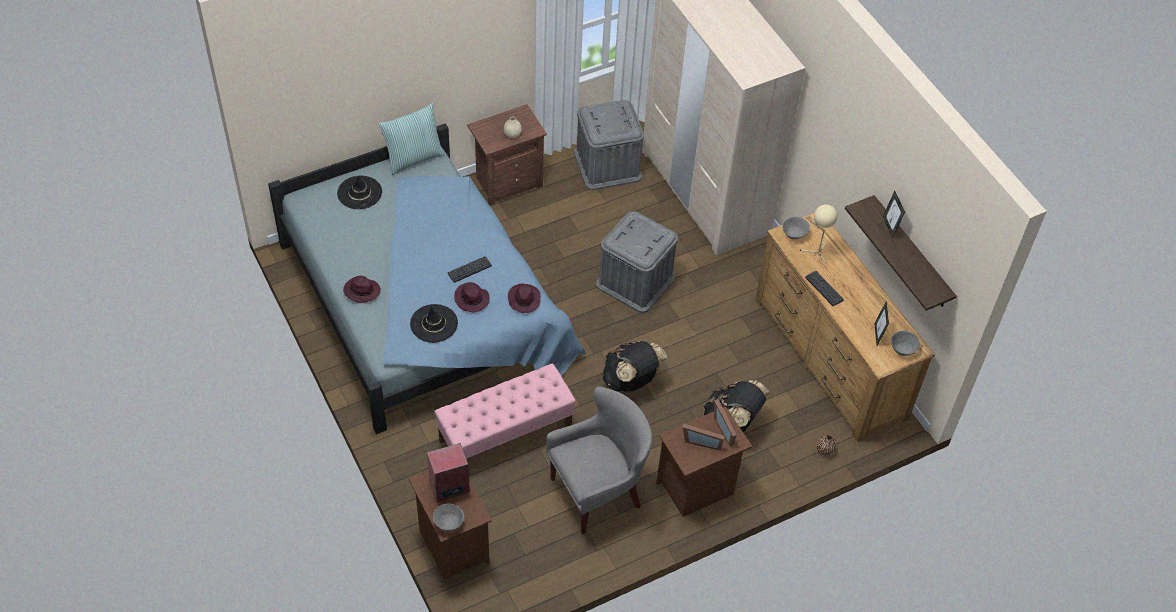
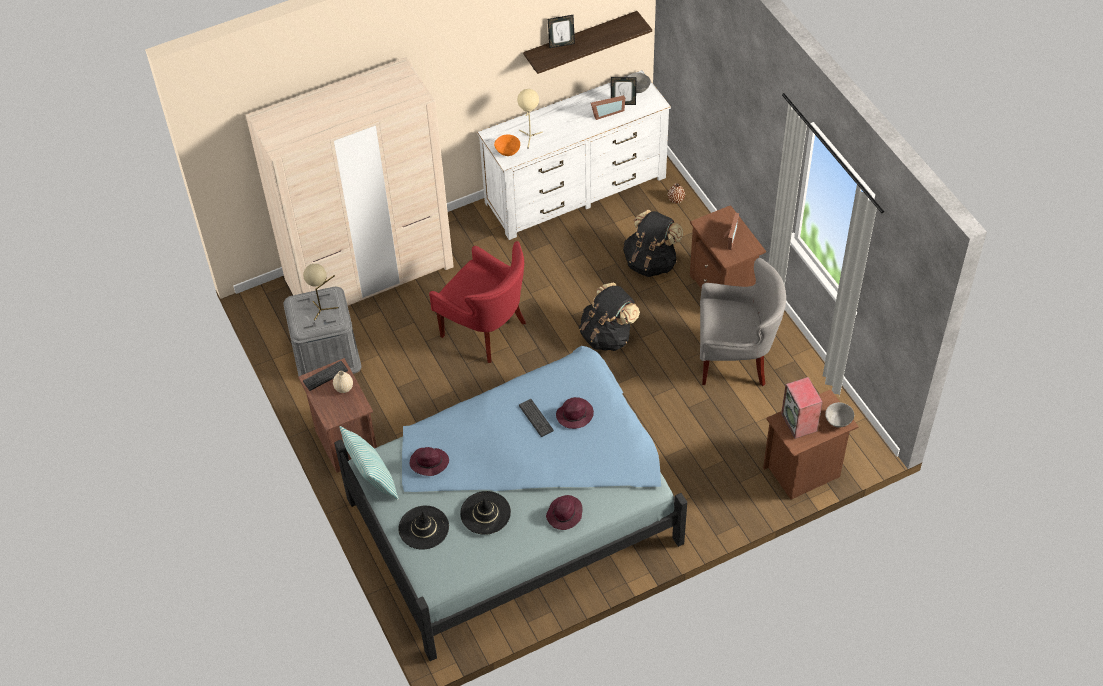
camera: 85 degrees left, 0 degrees up
(434, 324) = (608, 445): black hat -> black hat (485, 513)
(506, 434) = (676, 433): pink bench -> none
(524, 299) = (573, 371): purple hat -> purple hat (428, 463)
(598, 493) = (735, 360): grey armchair -> grey armchair turned 120 degrees clockwise
(612, 124) = (323, 309): none -> beige table lamp
(635, 281) = (485, 331): grey storage box -> red armchair
(726, 429) = (714, 221): picture frame -> picture frame (606, 112)
(794, 233) = (507, 151): grey bowl -> orange bowl
(824, 288) = (572, 134): keyboard -> keyboard (325, 376)
(830, 358) = (575, 190): brown dresser -> white dresser

